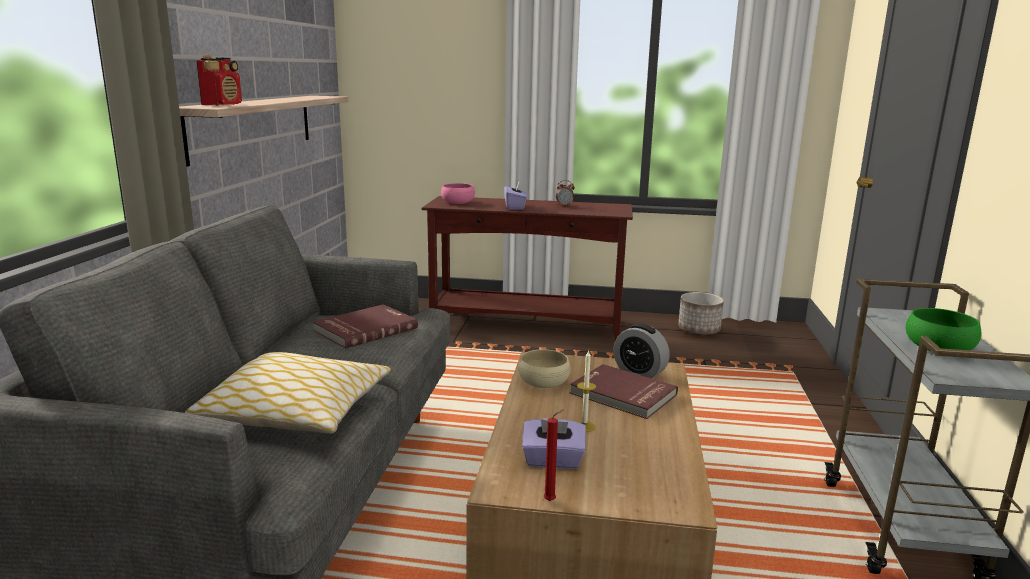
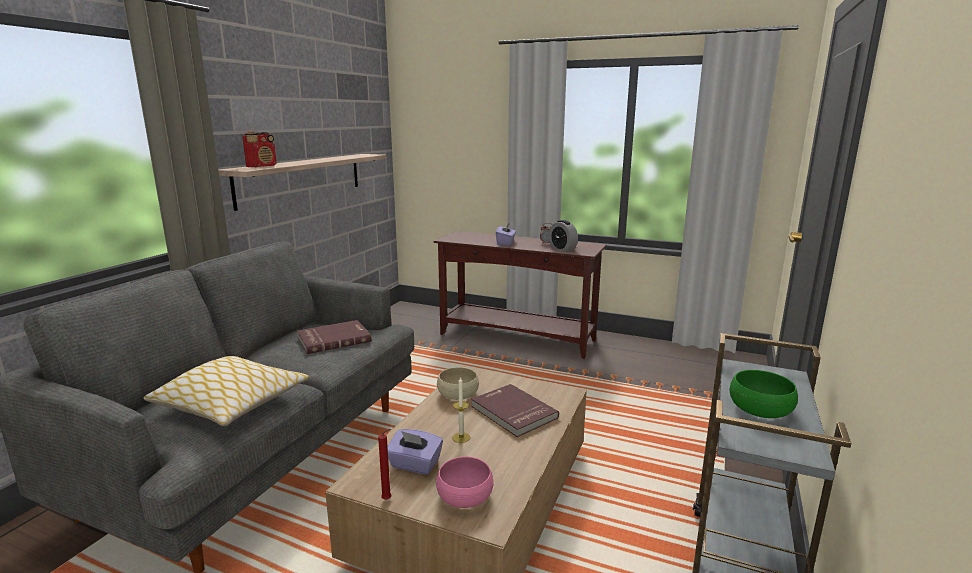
camera: 15 degrees right, 0 degrees up
(458, 202) = (465, 237): pink bowl -> pink bowl (465, 496)
(639, 371) = (542, 393): alarm clock -> alarm clock (562, 249)
(699, 330) = (661, 354): planter -> none

